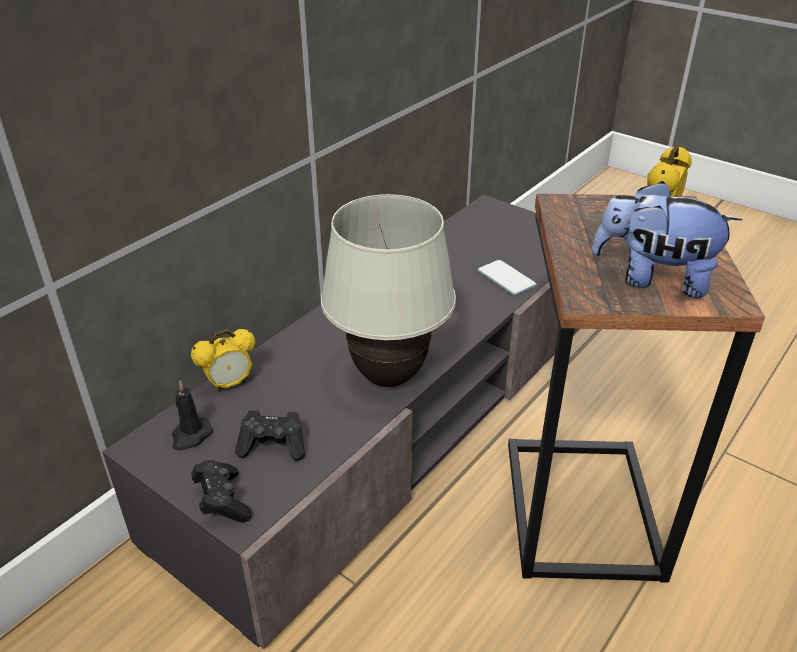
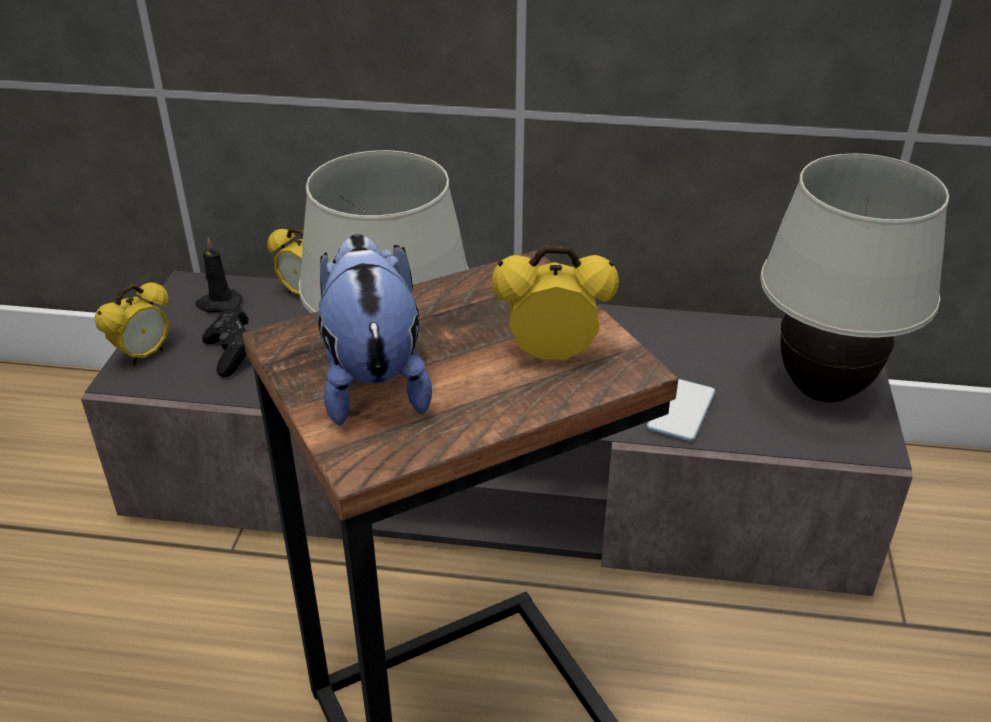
camera: 60 degrees right, 0 degrees up
(222, 501) = (144, 355): black game controller -> alarm clock
(524, 230) = (823, 390): none -> white table lamp

